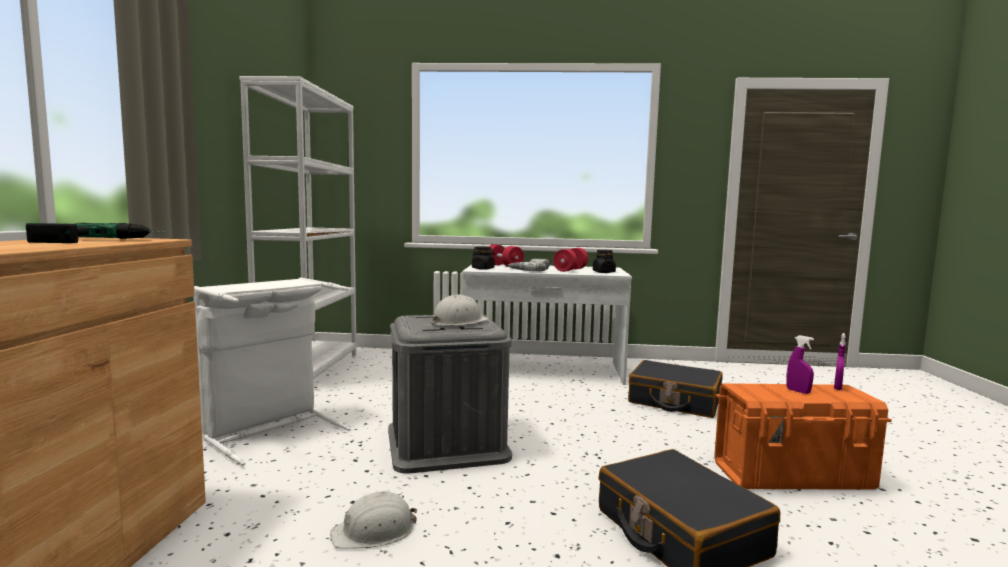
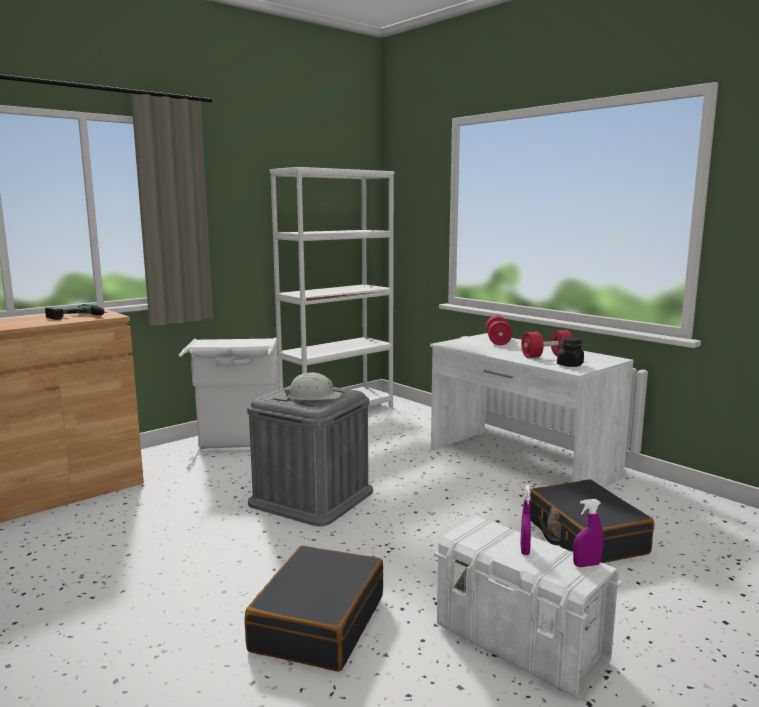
camera: 45 degrees right, 5 degrees up
(374, 531) = (175, 532): white hard hat -> none
(483, 268) = (460, 343): black jar -> none
(529, 270) = (499, 350): power drill -> none
(792, 476) = (520, 644): orange storage box -> white storage box

